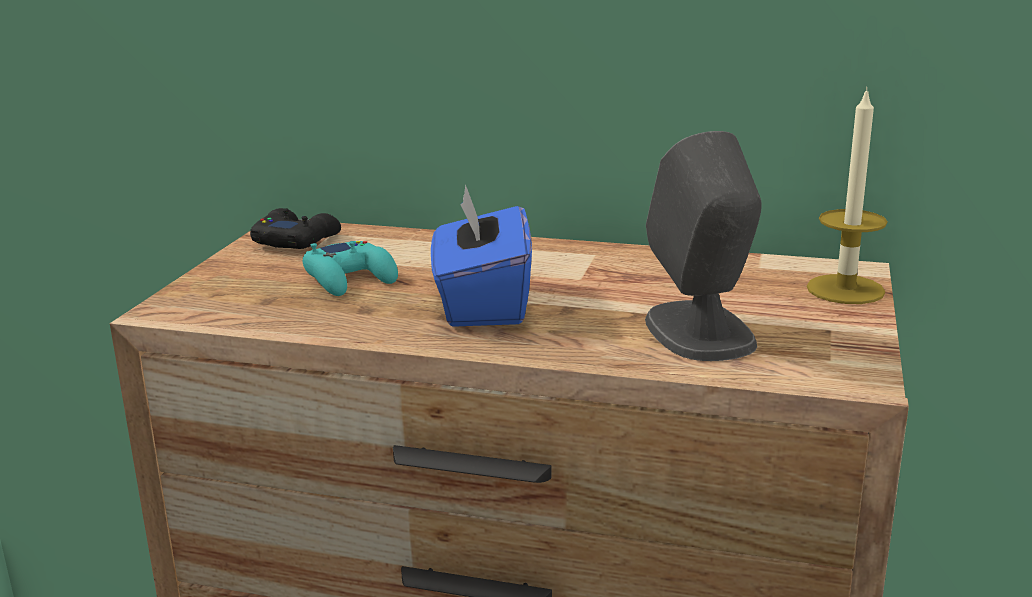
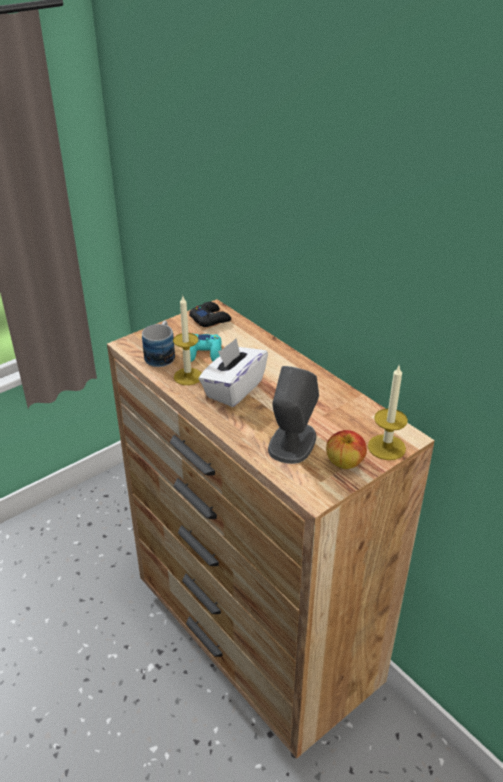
camera: 35 degrees right, 15 degrees up
(264, 303) = (161, 354): none -> mug
(366, 314) = (188, 376): none -> candle
(482, 304) = (233, 389): blue tissue box -> white tissue box
(823, 326) = (345, 463): none -> apple

